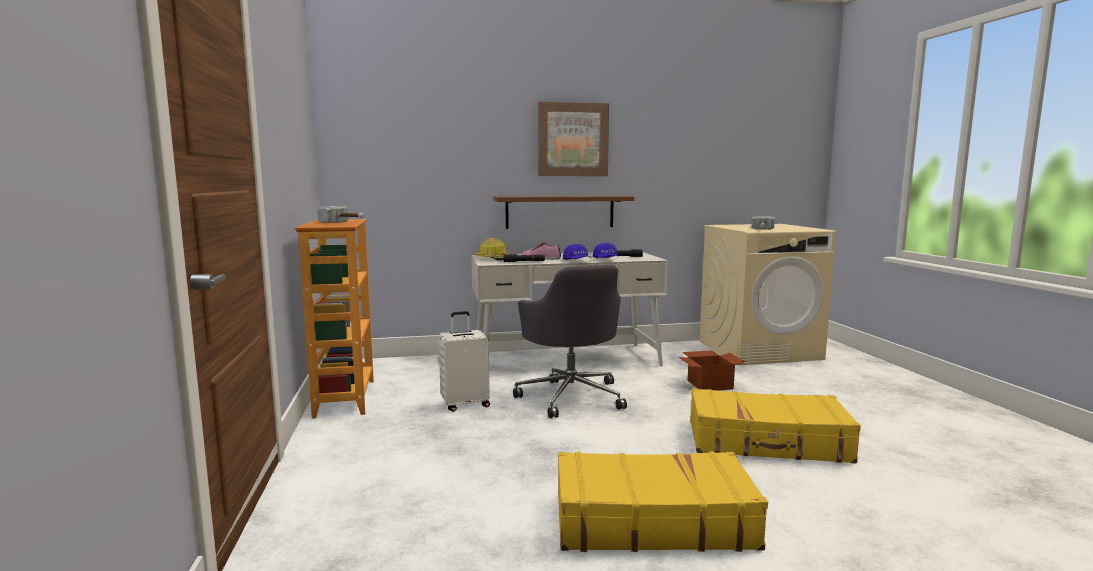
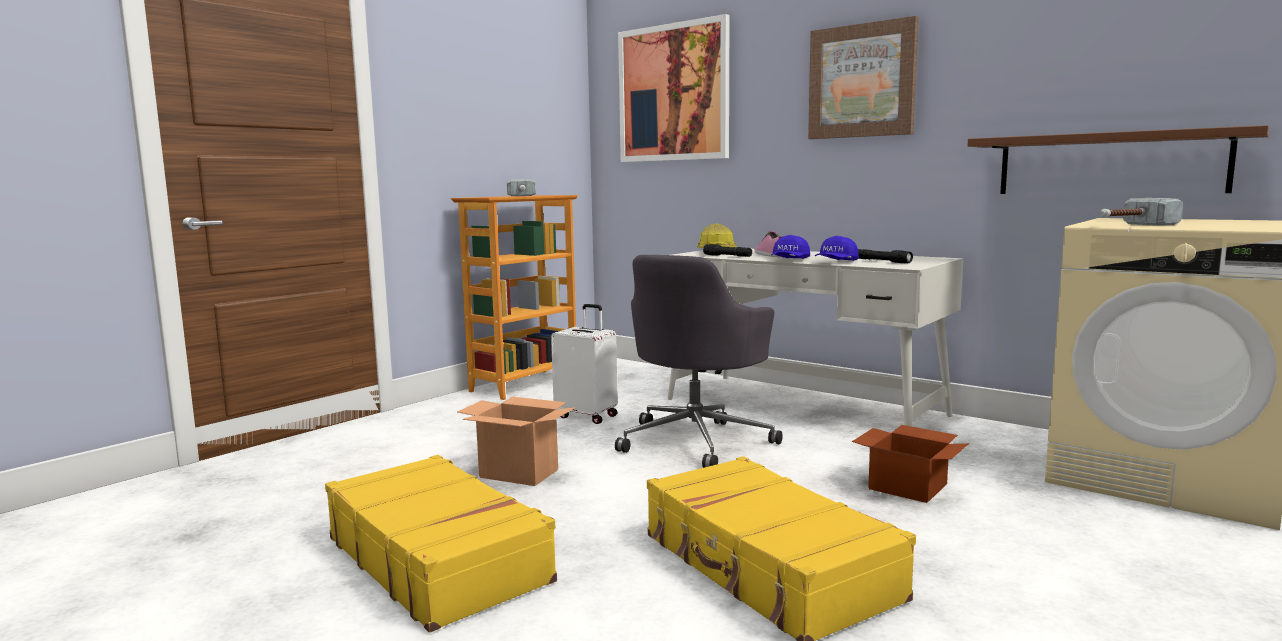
camera: 50 degrees right, 0 degrees up
(415, 133) = (673, 93): none -> picture
(537, 455) = (518, 473): none -> cardboard box
(560, 211) = (841, 191): brown shelf -> brown shelf (1109, 164)

